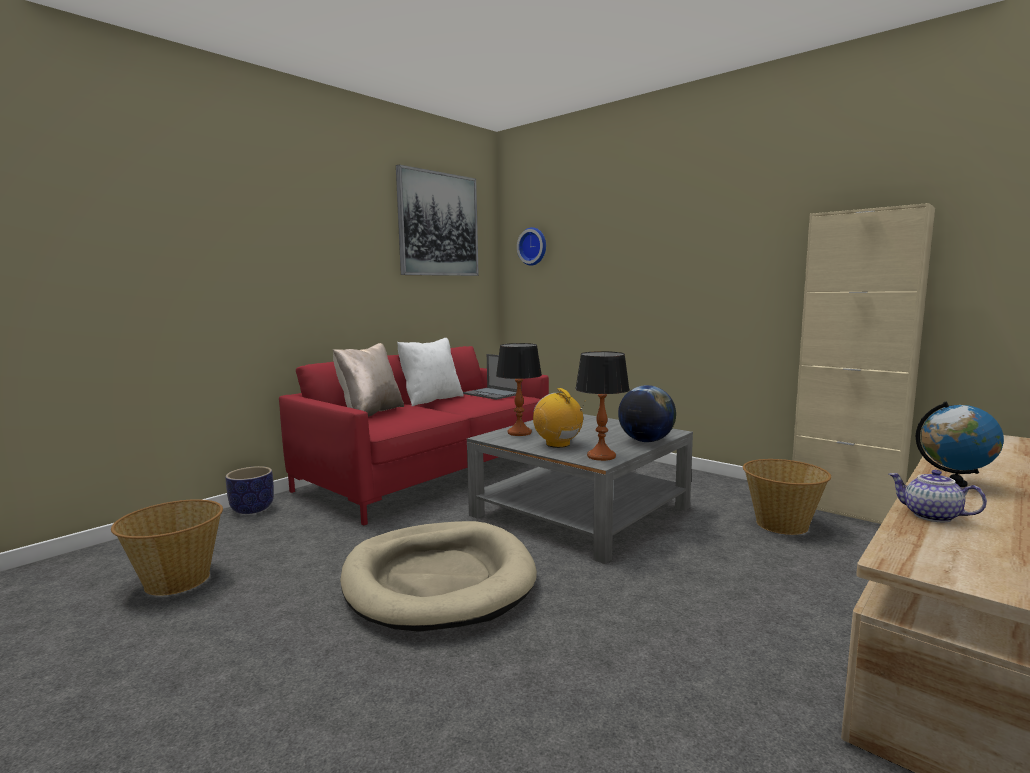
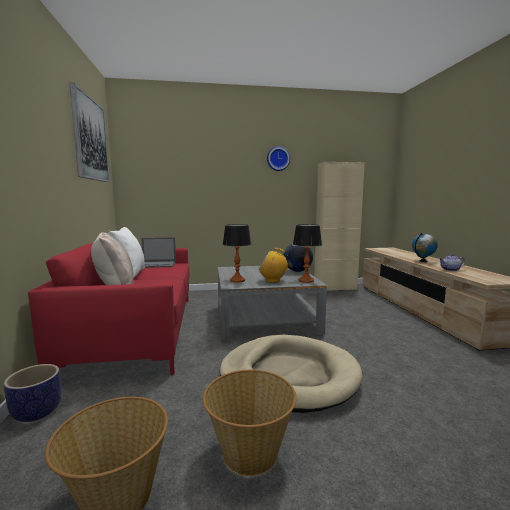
camera: 50 degrees left, 0 degrees up
(533, 246) = (146, 164): wall clock -> wall clock (278, 159)
(782, 524) = (333, 298): basket -> basket (249, 451)

